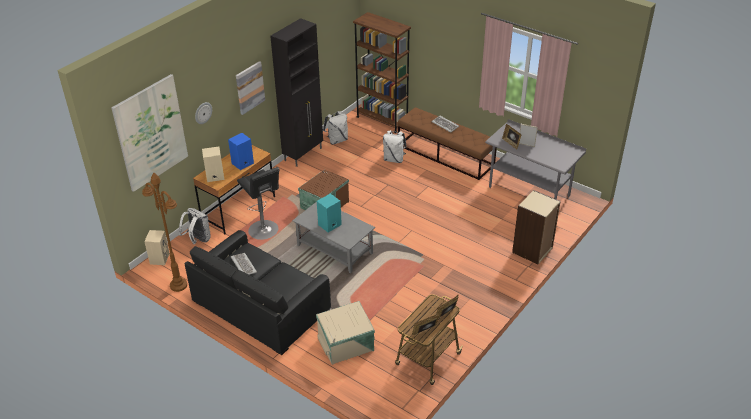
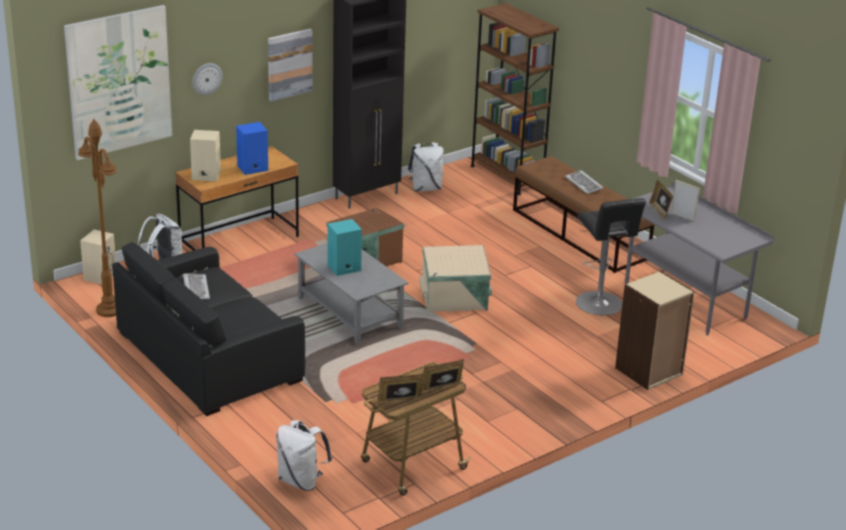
camera: 15 degrees right, 10 degrees down
(264, 231) = (261, 273): black stool -> black stool (600, 305)
(346, 344) = (305, 424): beige storage box -> beige storage box (455, 299)
(394, 159) = (498, 225): white backpack -> white backpack (301, 481)

